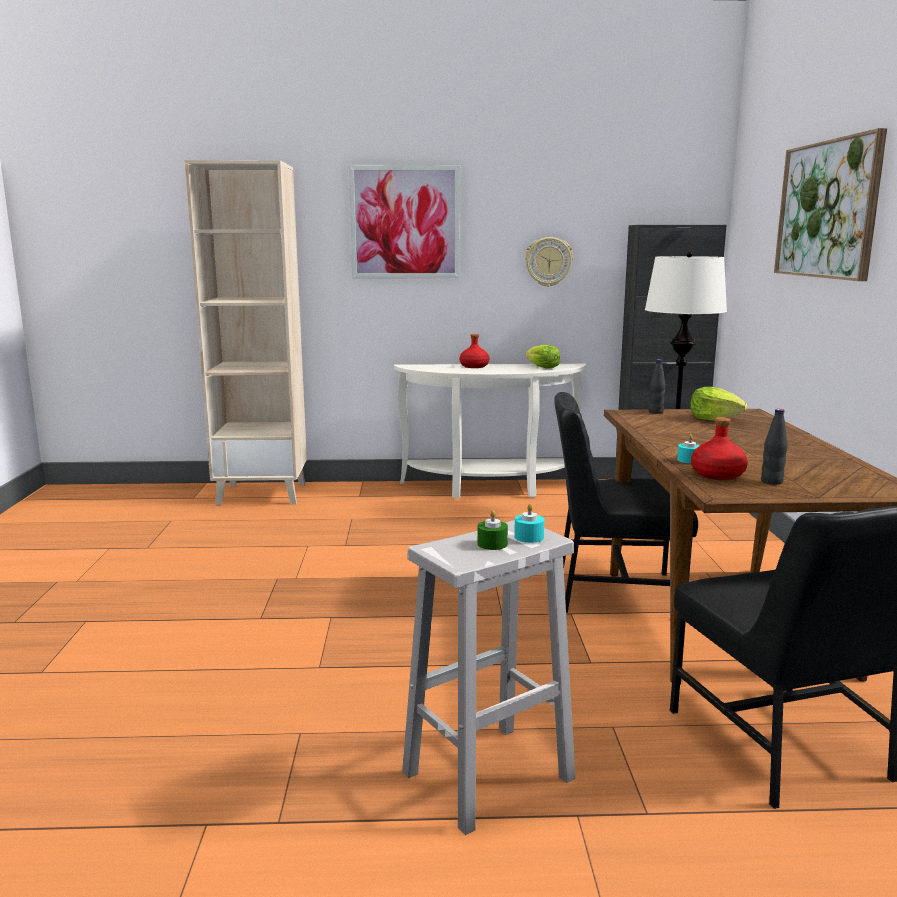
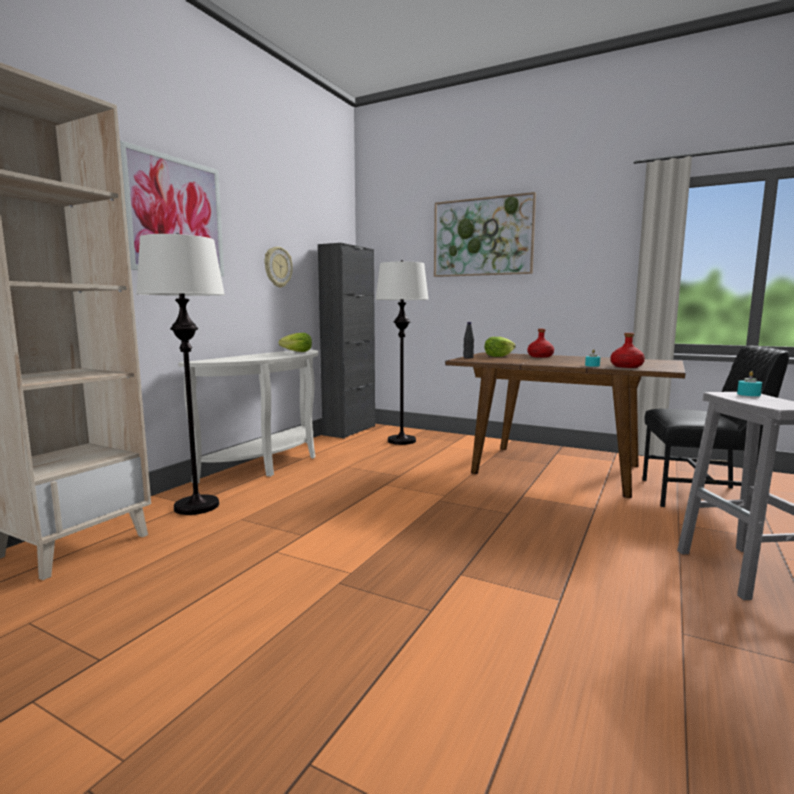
camera: 60 degrees left, 5 degrees down
(358, 499) = (197, 506): none -> white floor lamp
(474, 366) = (252, 356): red bottle -> red bottle (540, 356)
(492, 544) = (764, 400): green candle -> none
(614, 593) = (501, 479): black chair -> none
(771, 482) = (644, 365): black bottle -> none

